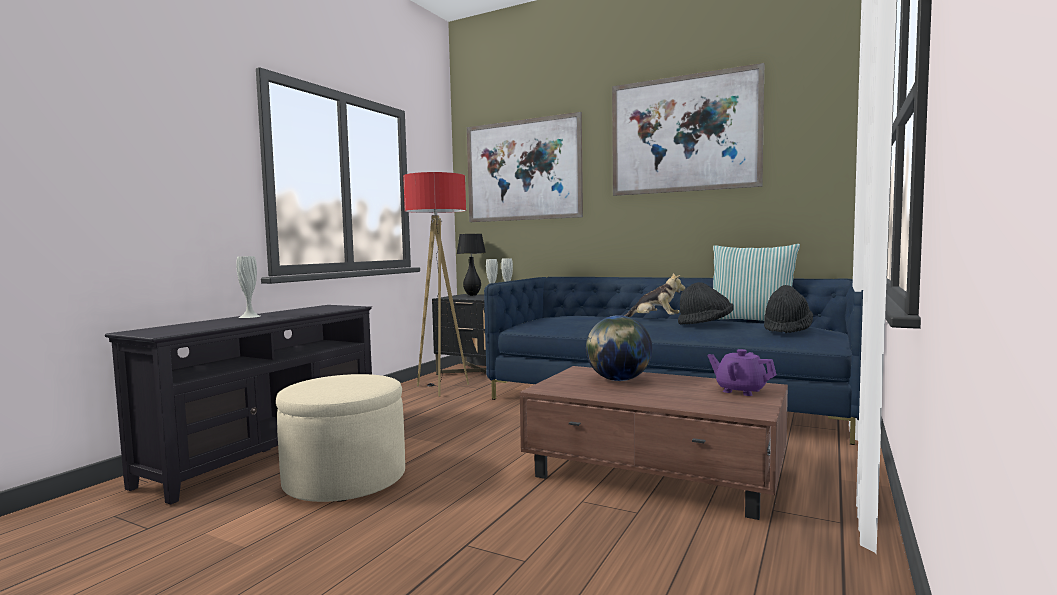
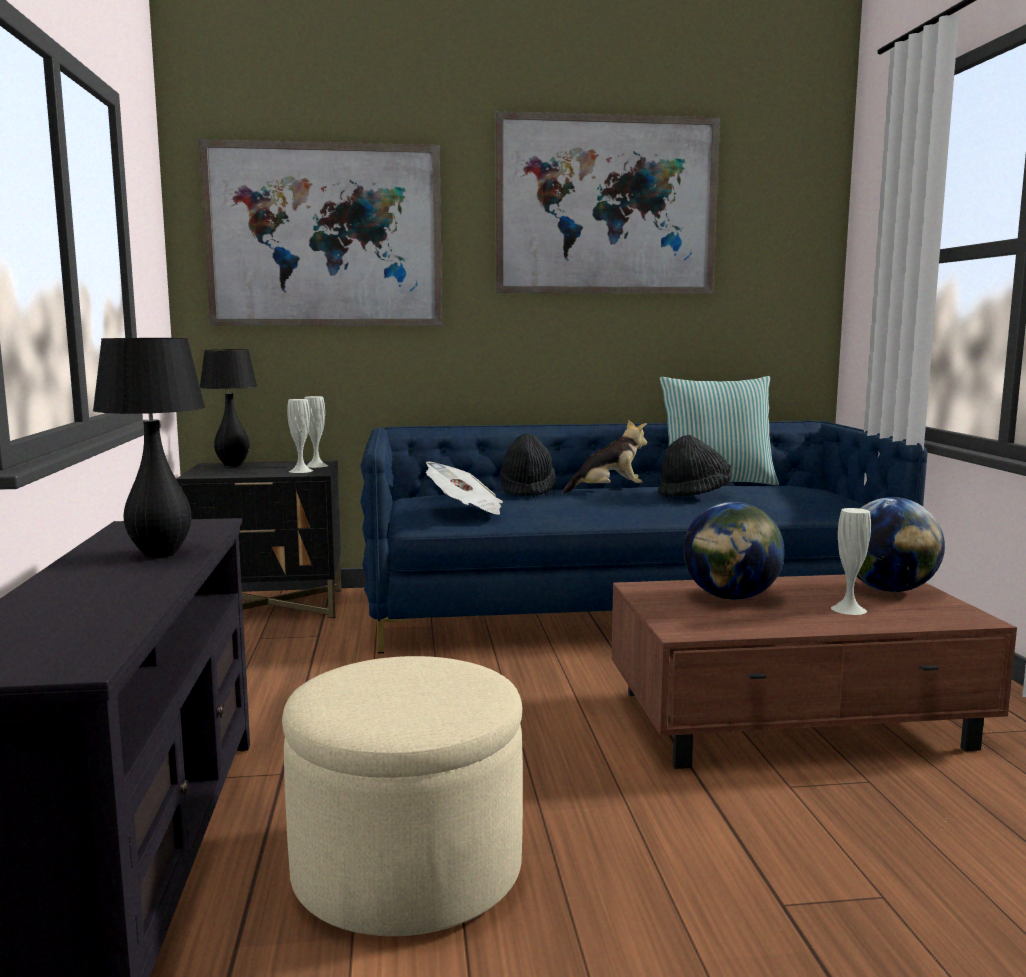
camera: 35 degrees left, 5 degrees up
(249, 316) = (75, 577): white vase -> white vase (848, 609)
(297, 313) = (160, 554): none -> black table lamp
(441, 389) = (251, 650): floor lamp -> none
(549, 322) = (466, 510): none -> newspaper
(740, 391) = (889, 590): purple teapot -> globe
(787, 329) = (799, 494): black hat -> black hat (527, 490)

